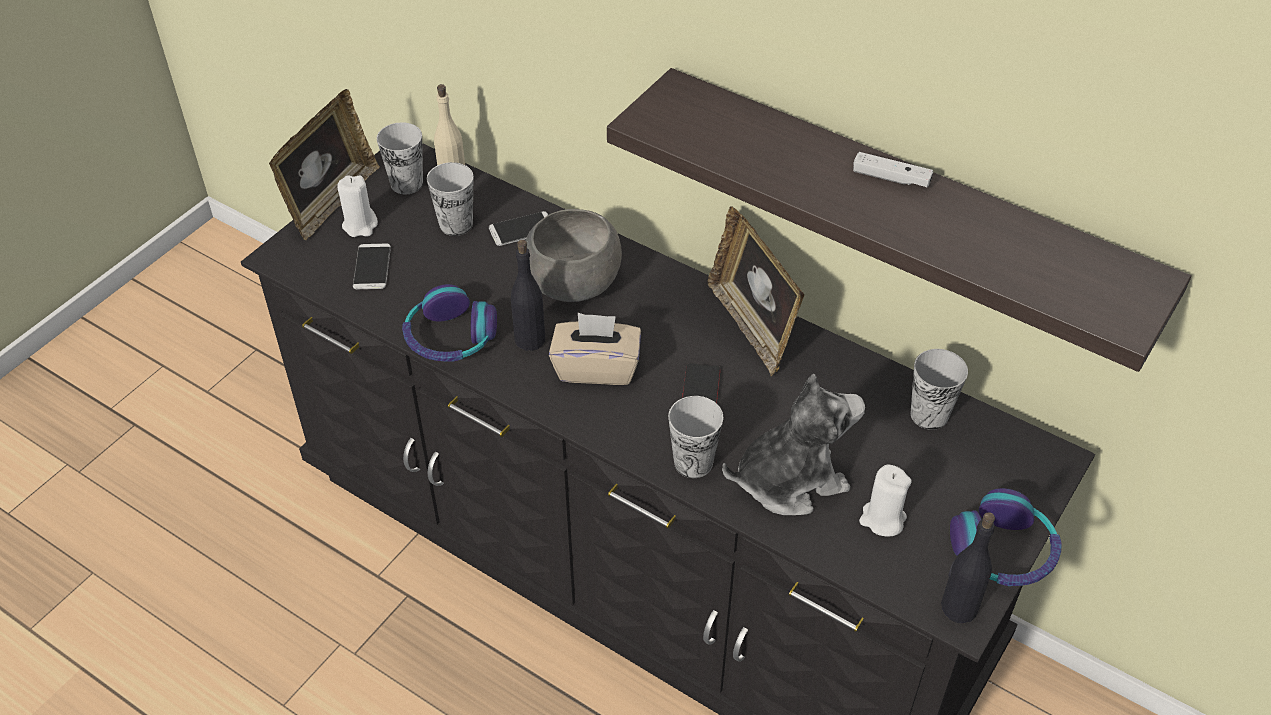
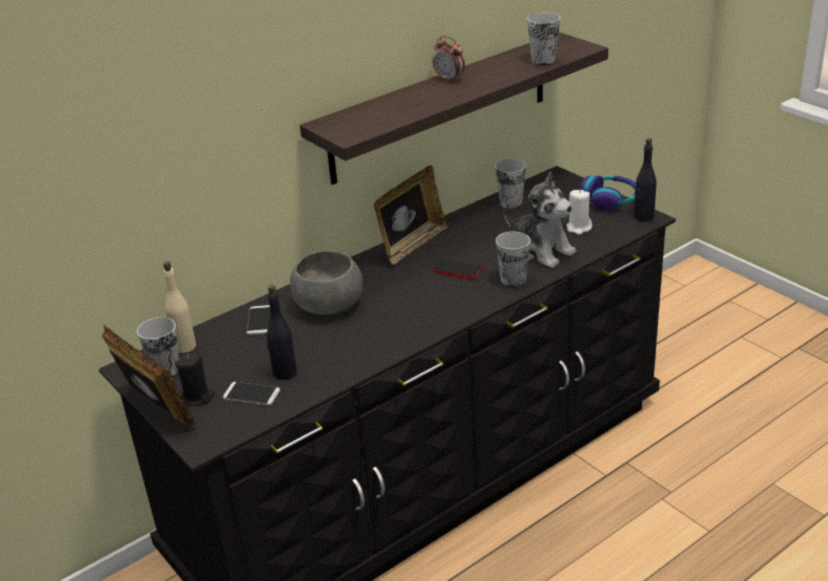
camera: 70 degrees left, 15 degrees down
(360, 225) = (197, 397): white candle -> black candle
(450, 337) = (352, 363): headphones -> none
(456, 224) = (232, 349): cup -> cup (543, 61)
(530, 339) = (374, 328): black bottle -> black bottle (284, 373)
(596, 367) = (416, 305): beige tissue box -> none
(752, 326) = (411, 245): picture frame -> picture frame turned 45 degrees counterclockwise
(789, 479) = (539, 251): plush toy -> plush toy turned 135 degrees clockwise
(891, 178) = (449, 80): white game controller -> alarm clock

